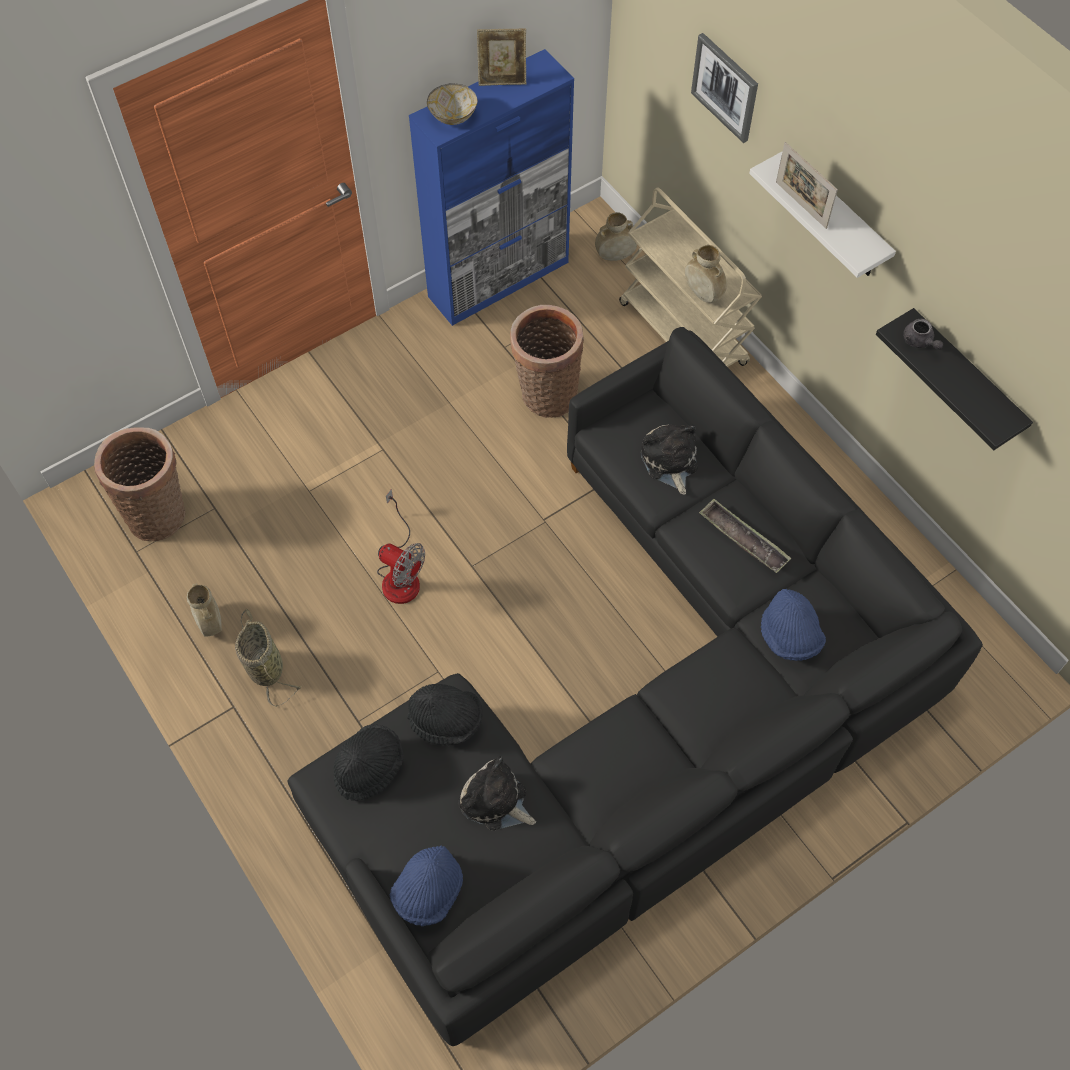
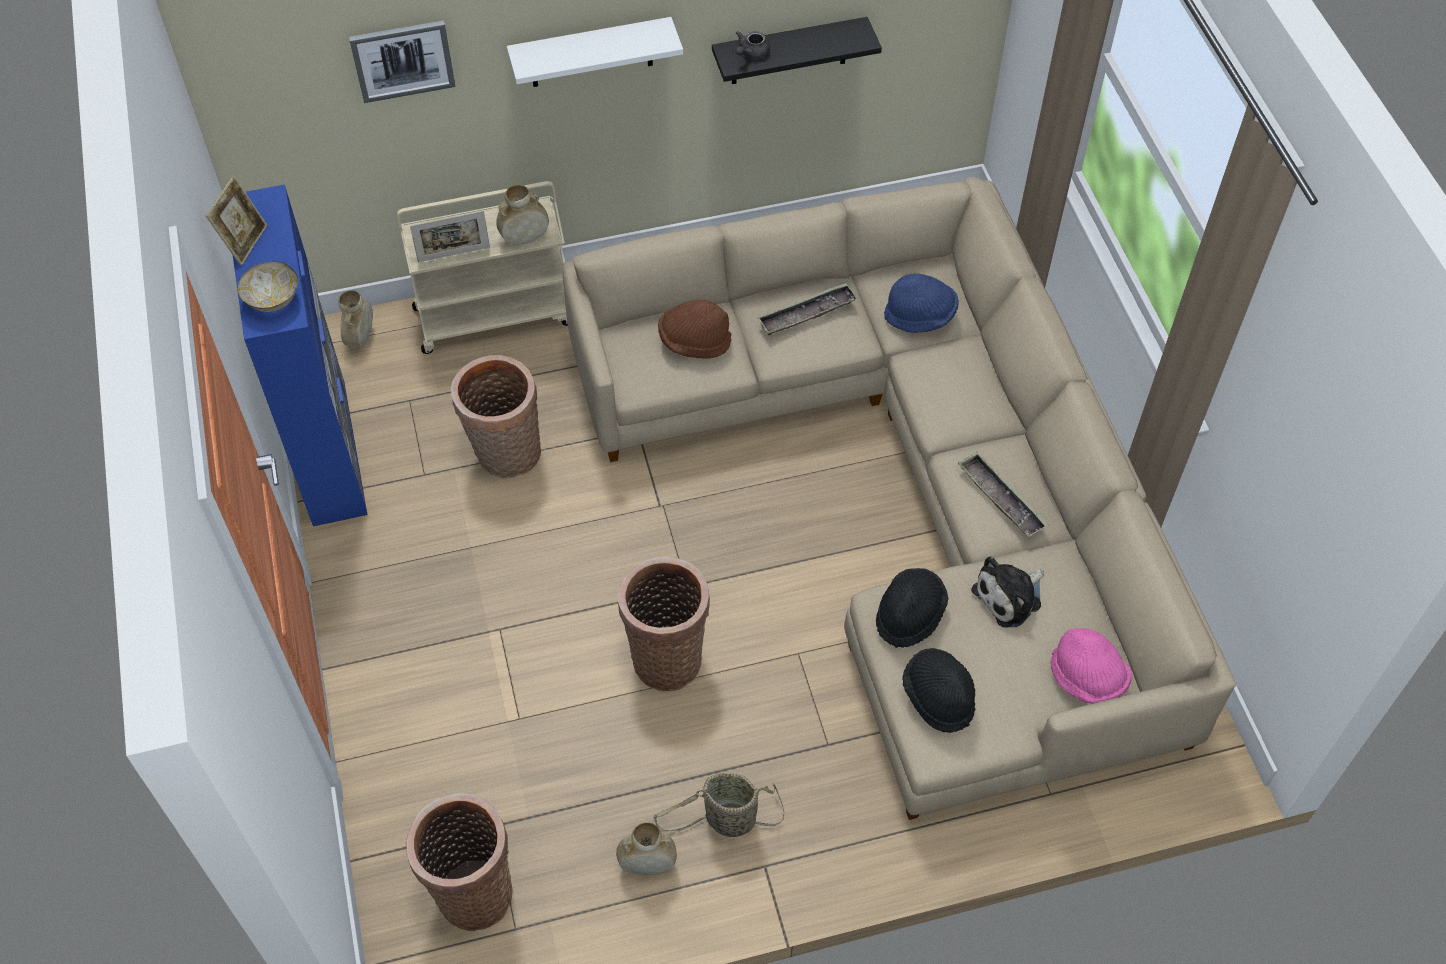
camera: 70 degrees left, 5 degrees down
(400, 573) = (667, 656): fan -> basket
(428, 891) = (1087, 678): blue hat -> pink hat
(603, 765) = (1001, 498): none -> tray
(643, 713) = (910, 491): black sofa -> beige sofa
(669, 462) = (694, 341): plush toy -> brown hat
(801, 205) = (582, 59): picture frame -> picture frame (454, 254)
(919, 342) = (751, 53): grey teapot -> grey teapot turned 135 degrees clockwise

